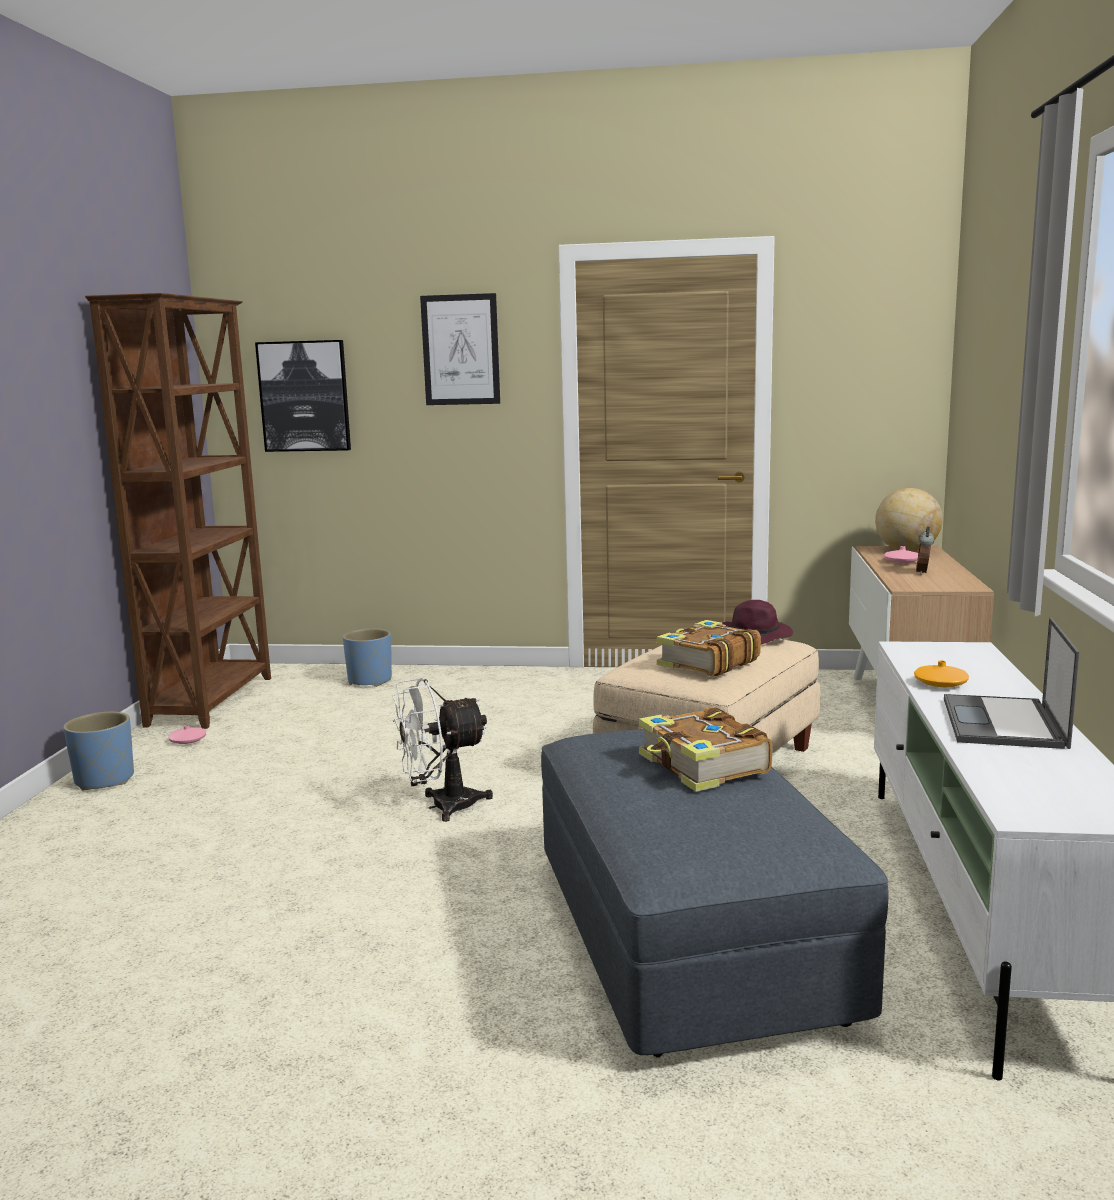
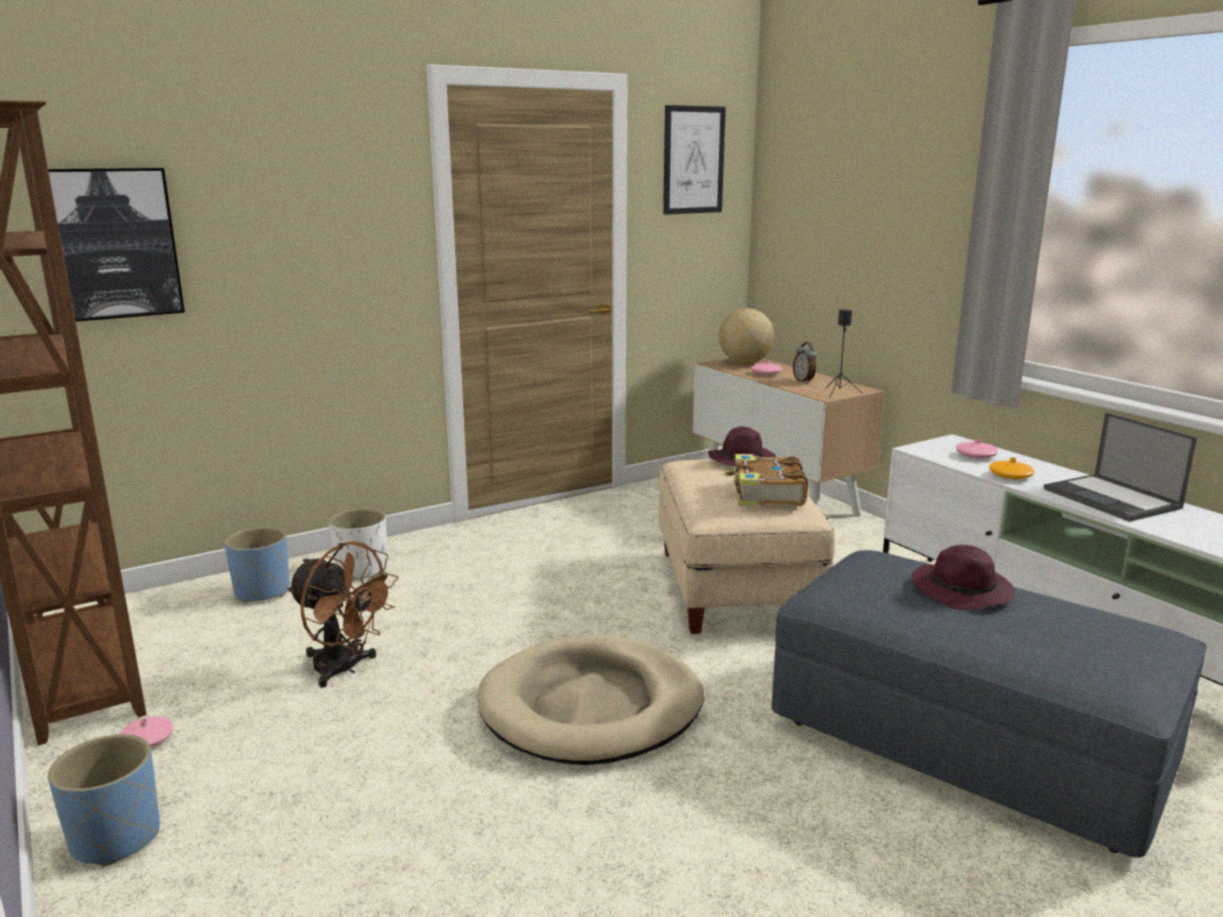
camera: 40 degrees left, 5 degrees up
(338, 737) = (344, 669): none -> brown fan
(442, 806) = (592, 707): white fan -> beige dog bed
(450, 683) = (362, 570): none -> white planter
(460, 350) = (321, 182): picture -> picture (693, 160)
(703, 766) = (963, 592): book -> purple hat
(933, 586) = (839, 392): none -> black speaker
(955, 662) = (976, 455): none -> pink vase

